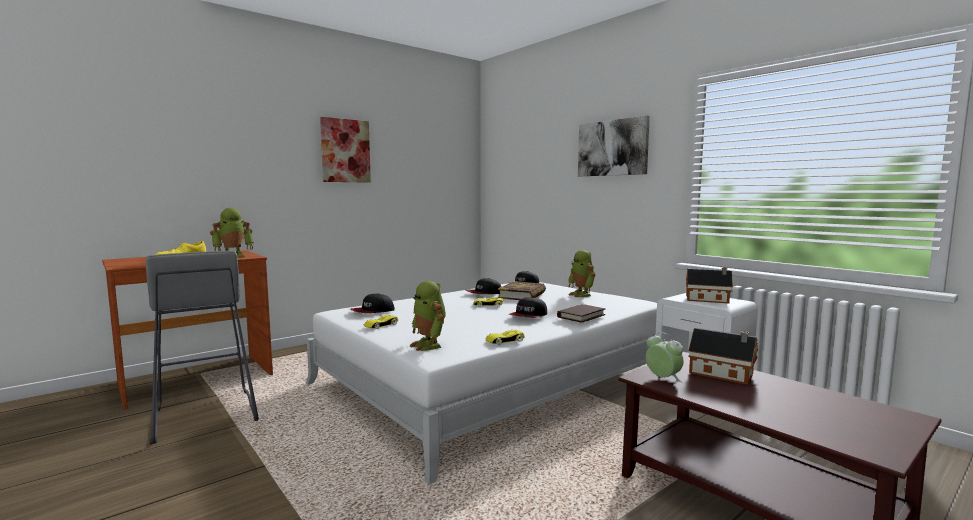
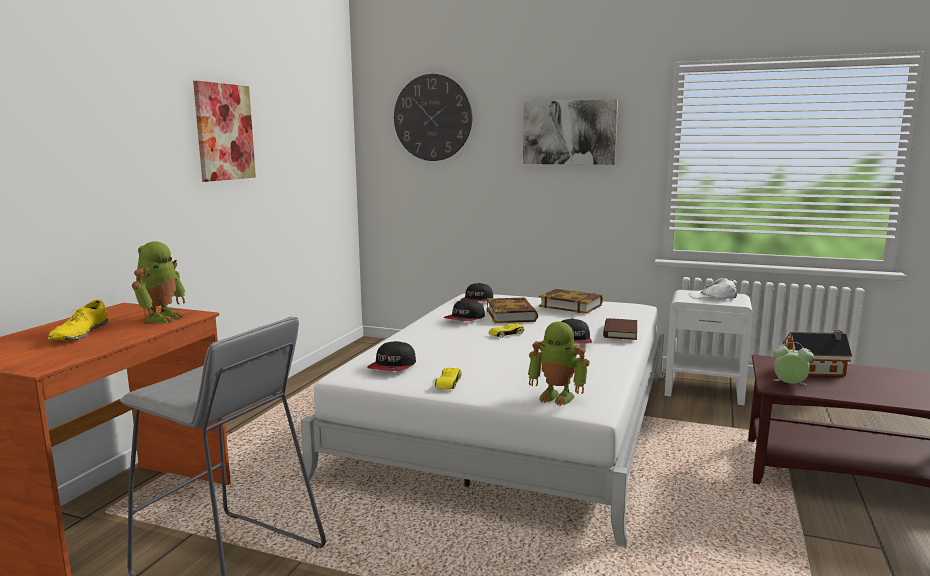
camera: 30 degrees left, 5 degrees up
(504, 341) = (613, 375): yellow toy car -> none
(523, 143) = (432, 118): none -> wall clock
(581, 295) = (570, 305): toy robot -> book
(709, 299) = (713, 297): toy house -> white cap

